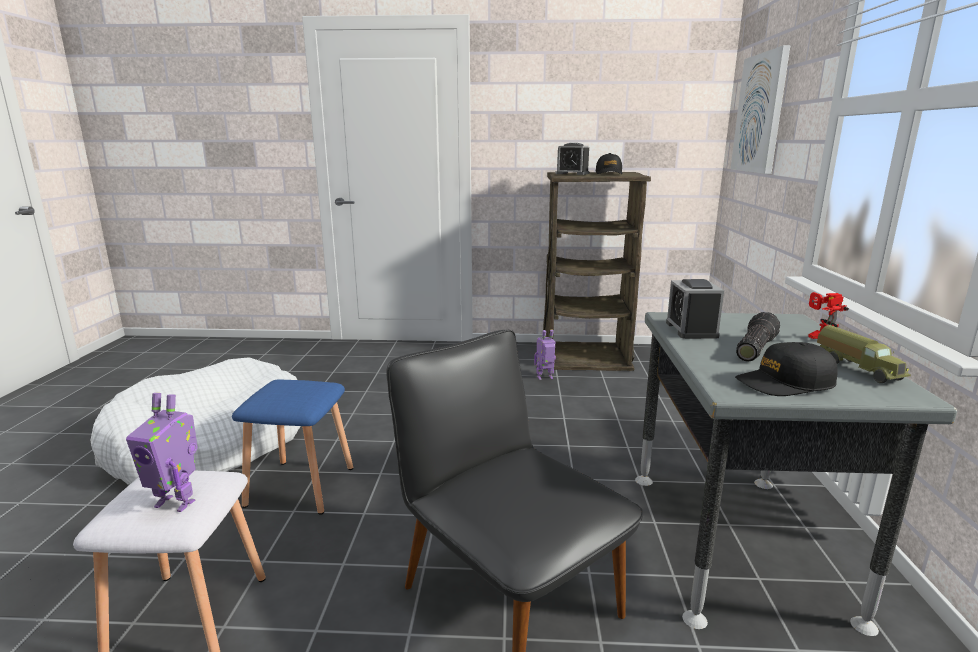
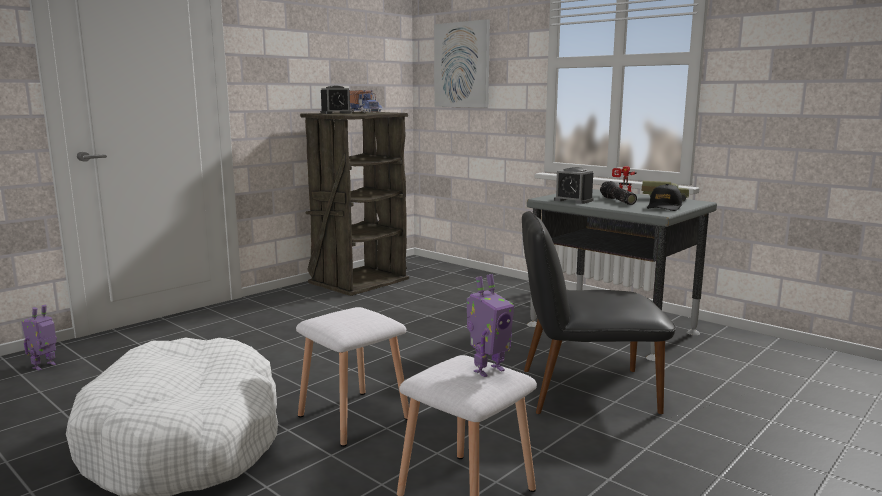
camera: 50 degrees left, 5 degrees down
(300, 485) = (352, 417): blue stool -> white stool
(545, 378) = (362, 300): toy robot -> toy robot (45, 366)
(609, 173) = (362, 112): black cap -> toy truck

